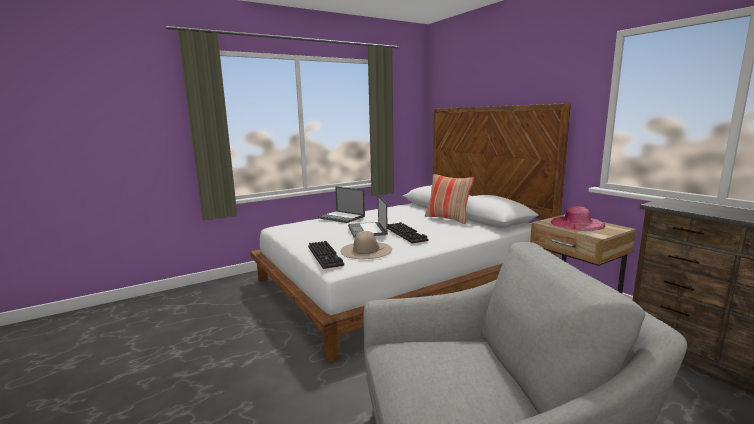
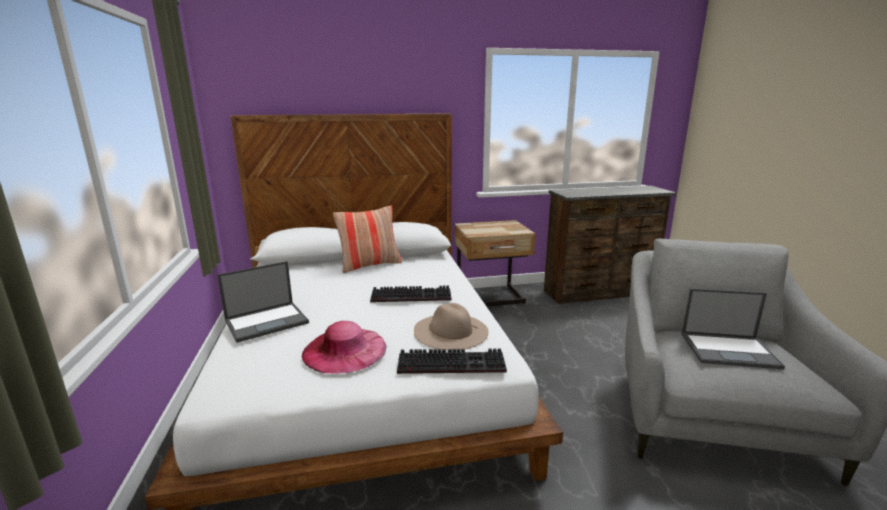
camera: 70 degrees left, 5 degrees up
(367, 230) = (367, 315): laptop -> laptop (730, 350)
(577, 223) = (487, 228): pink hat -> pink hat (344, 350)

